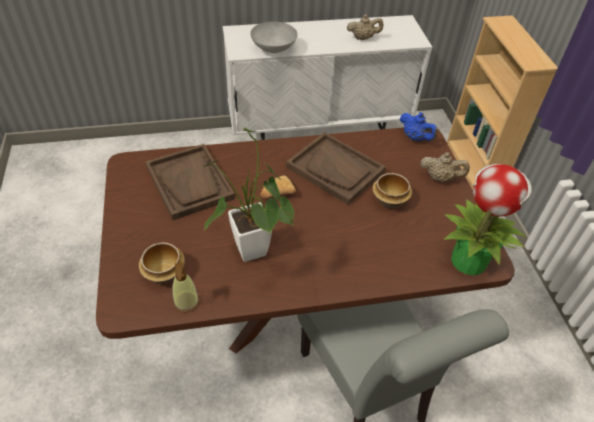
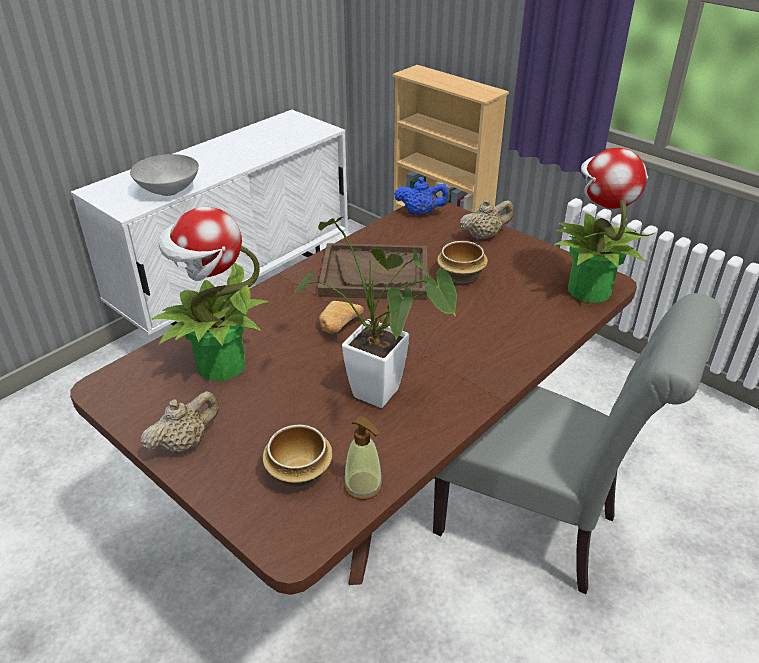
camera: 35 degrees left, 10 degrees down
(190, 183) = (219, 365): brown tray -> potted plant
(363, 38) = (263, 146): beige teapot -> beige teapot (185, 443)

